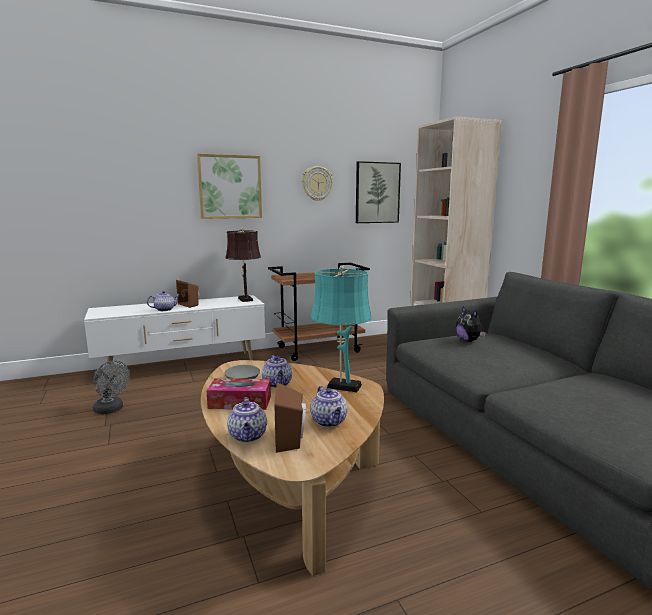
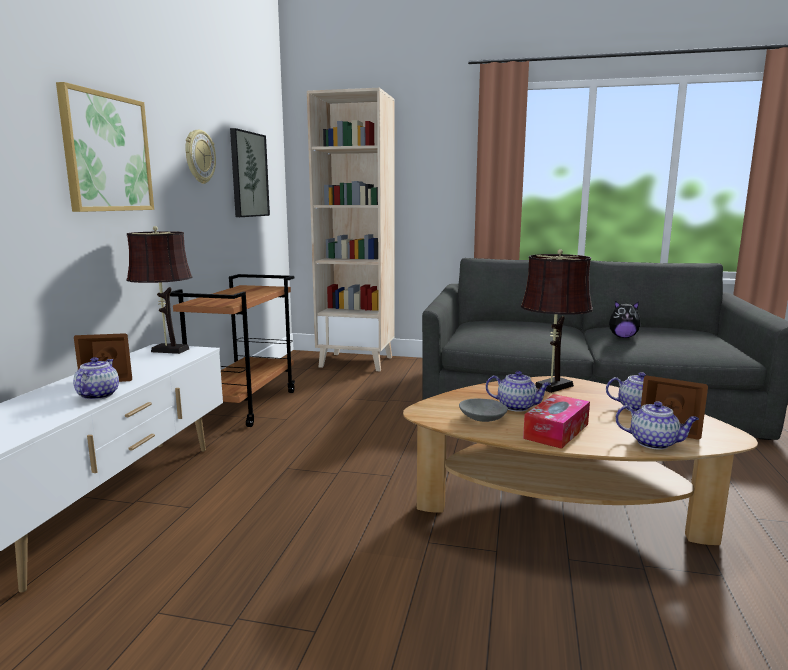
camera: 55 degrees left, 0 degrees up
(111, 410) = (174, 608): grey fan -> none
(341, 386) = (551, 387): turquoise table lamp -> brown table lamp
(469, 341) = (493, 328): plush toy -> plush toy (623, 337)

